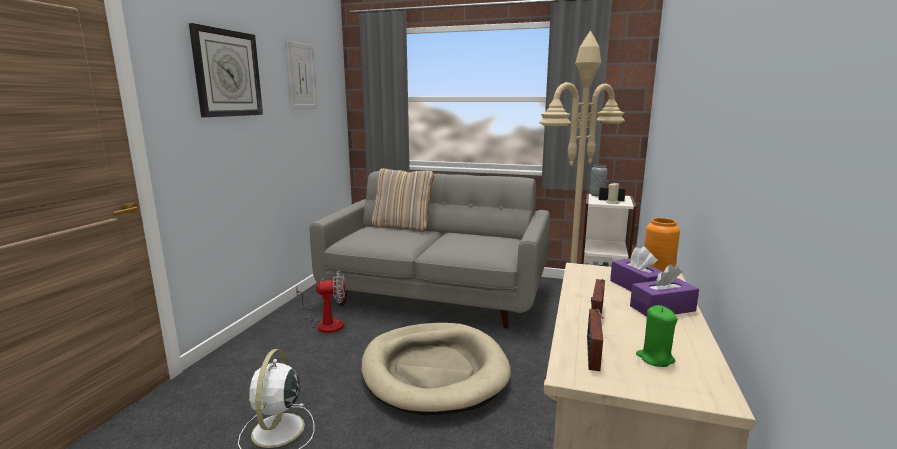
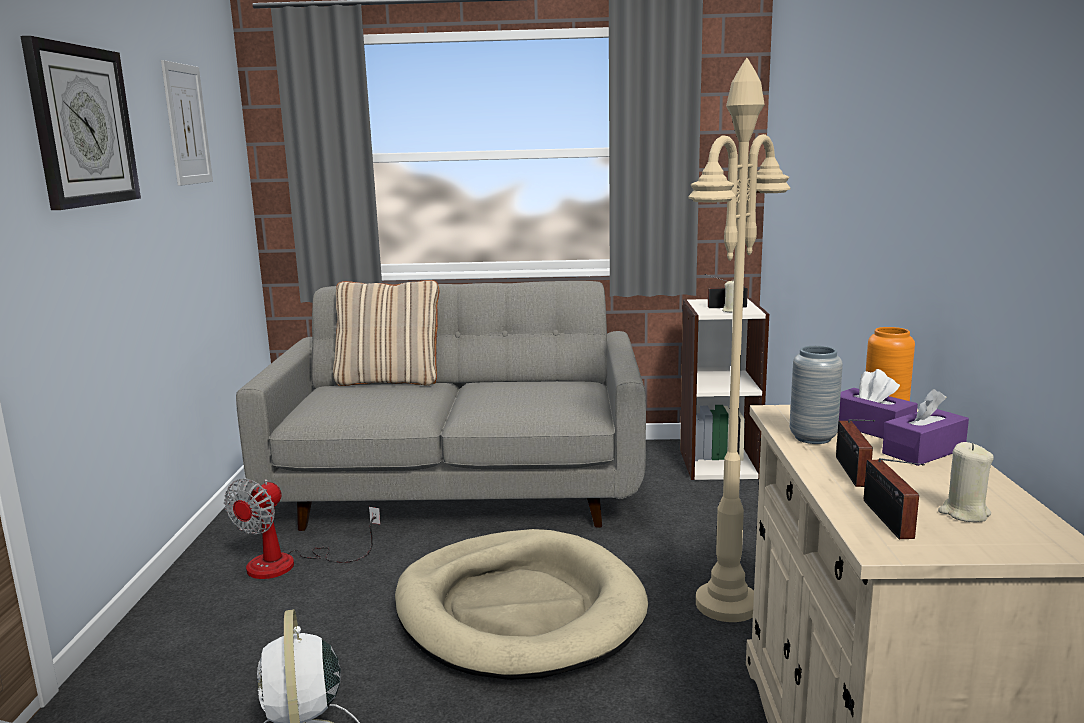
camera: 15 degrees left, 0 degrees up
(325, 323) = (289, 564): fan -> fan turned 135 degrees clockwise
(597, 195) = (701, 301): grey vase -> grey vase (812, 438)
(655, 358) = (964, 513): green candle -> beige candle

